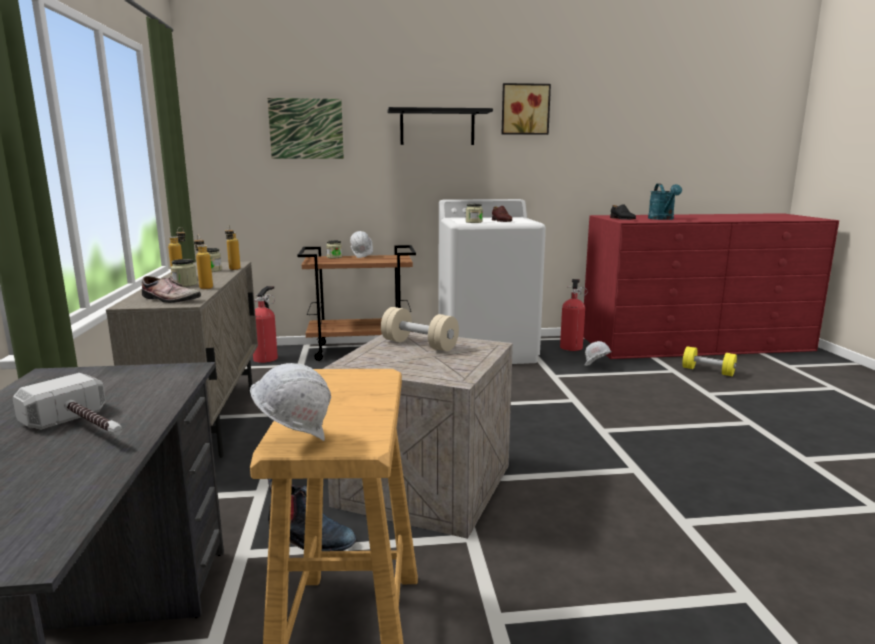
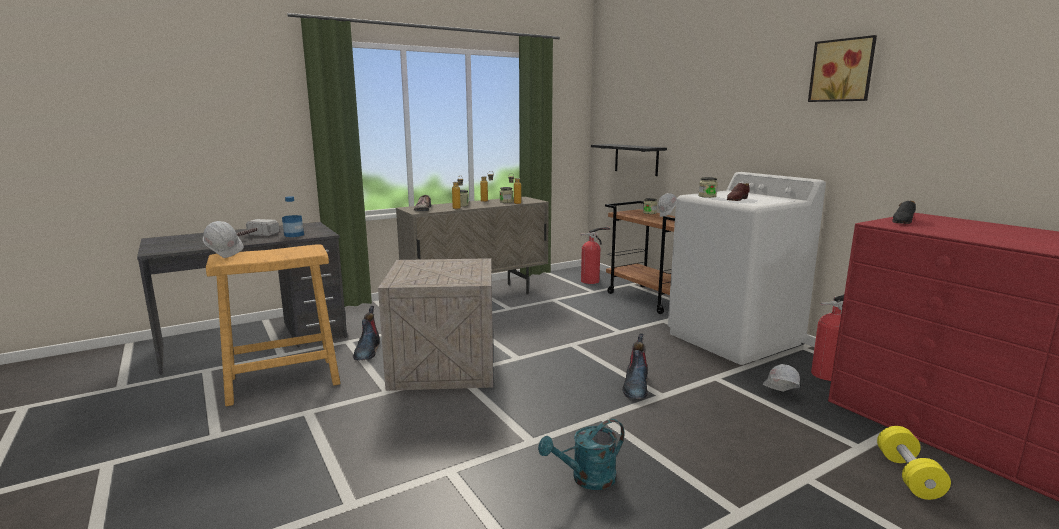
camera: 65 degrees right, 0 degrees up
(142, 390) = (294, 235): none -> bottle
(306, 128) = (652, 101): picture -> none
(419, 345) = (460, 268): beige dumbbell -> none
(437, 127) = (748, 96): black shelf -> black shelf (636, 159)
(550, 404) = (635, 386): none -> boot
(662, 219) = (968, 232): turquoise watering can -> turquoise watering can (586, 479)

